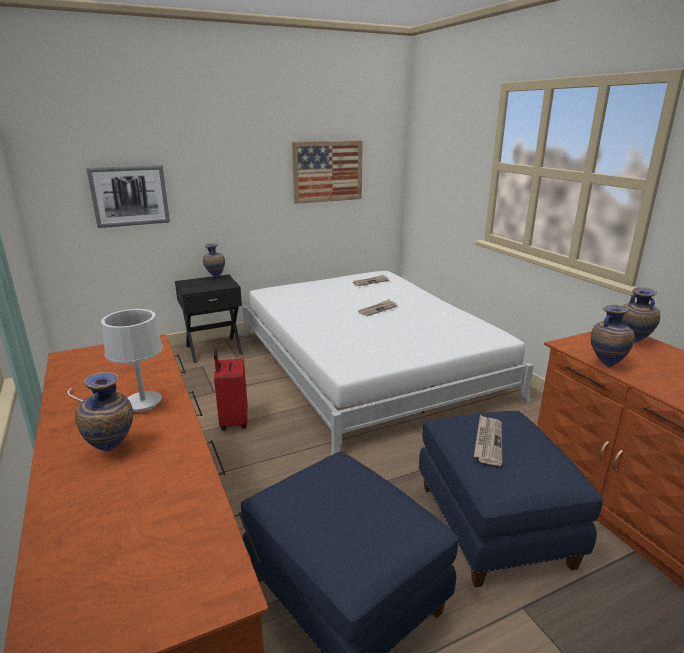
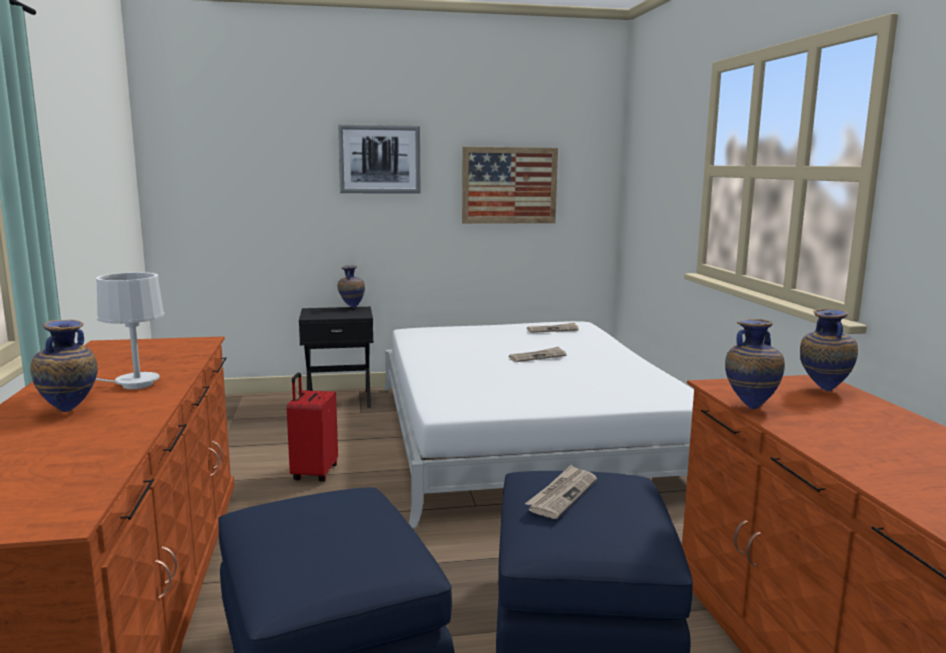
camera: 15 degrees right, 10 degrees down
(130, 196) = (260, 202): picture -> picture (379, 159)

